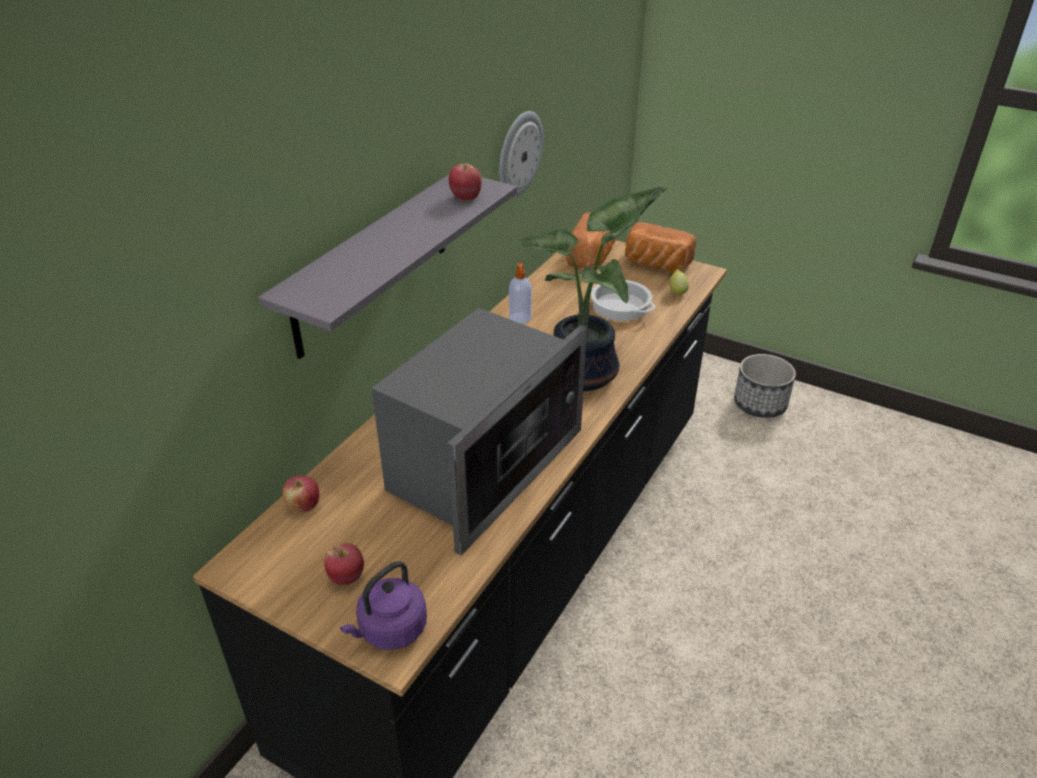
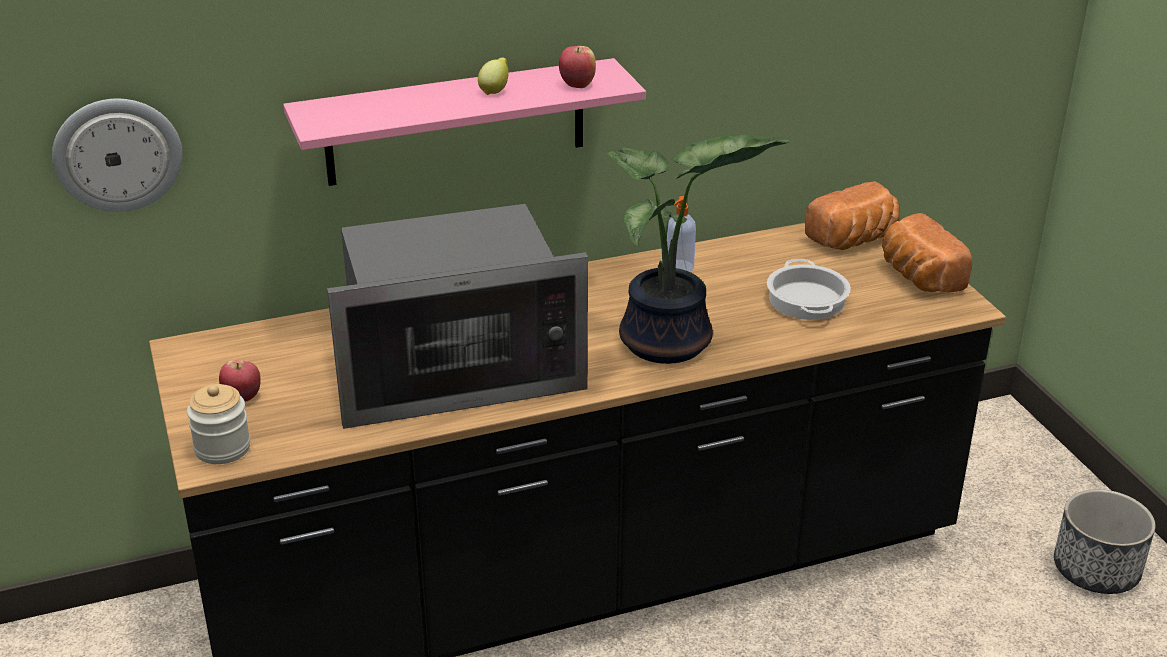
camera: 40 degrees right, 5 degrees down
(303, 506) = (279, 332): apple -> none
(372, 263) = (456, 122): grey shelf -> pink shelf
(390, 630) = (222, 448): purple kettle -> jar
(518, 154) = (750, 70): wall clock -> wall clock (117, 154)
(677, 292) = (898, 314): lemon -> lemon (494, 91)

